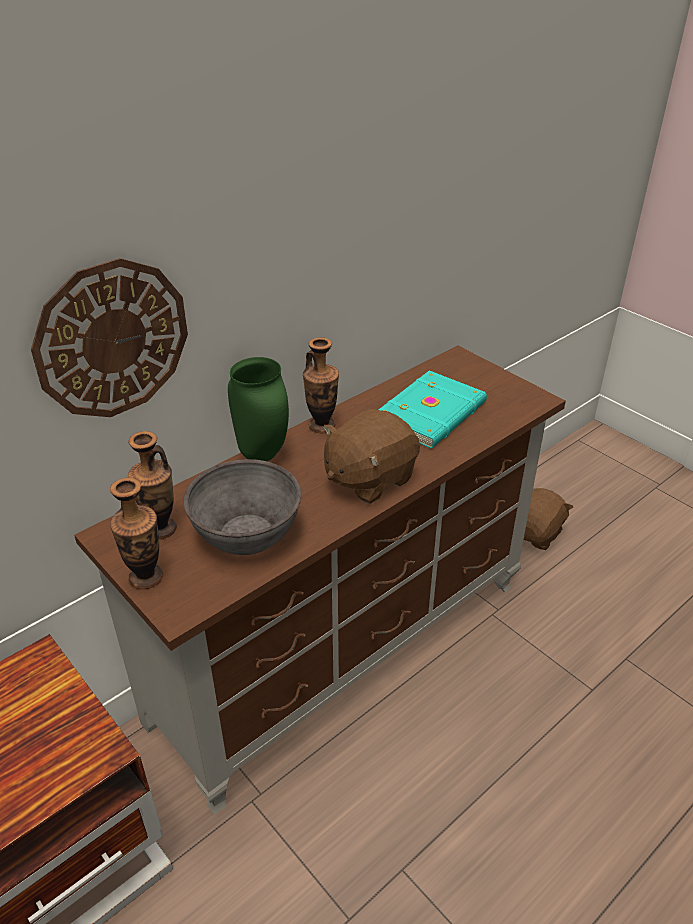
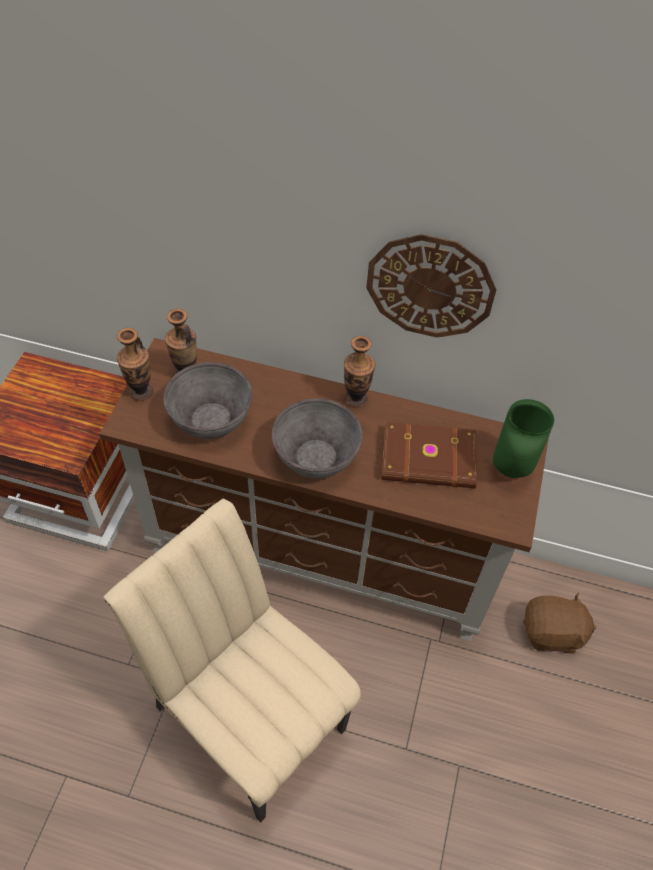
camera: 55 degrees right, 15 degrees up
(112, 340) = (202, 244): wall clock -> wall clock (430, 286)
(263, 455) = (296, 384): green vase -> green vase (512, 470)
(369, 478) = (316, 457): brown plush toy -> grey bowl
(432, 414) = (429, 460): turquoise book -> brown book
(495, 811) = (251, 719): none -> beige chair

